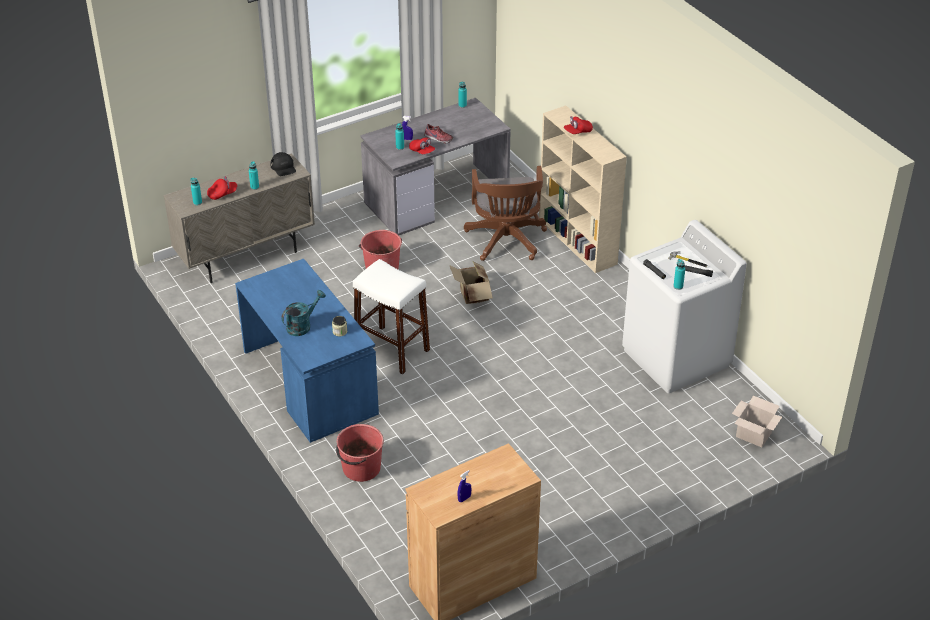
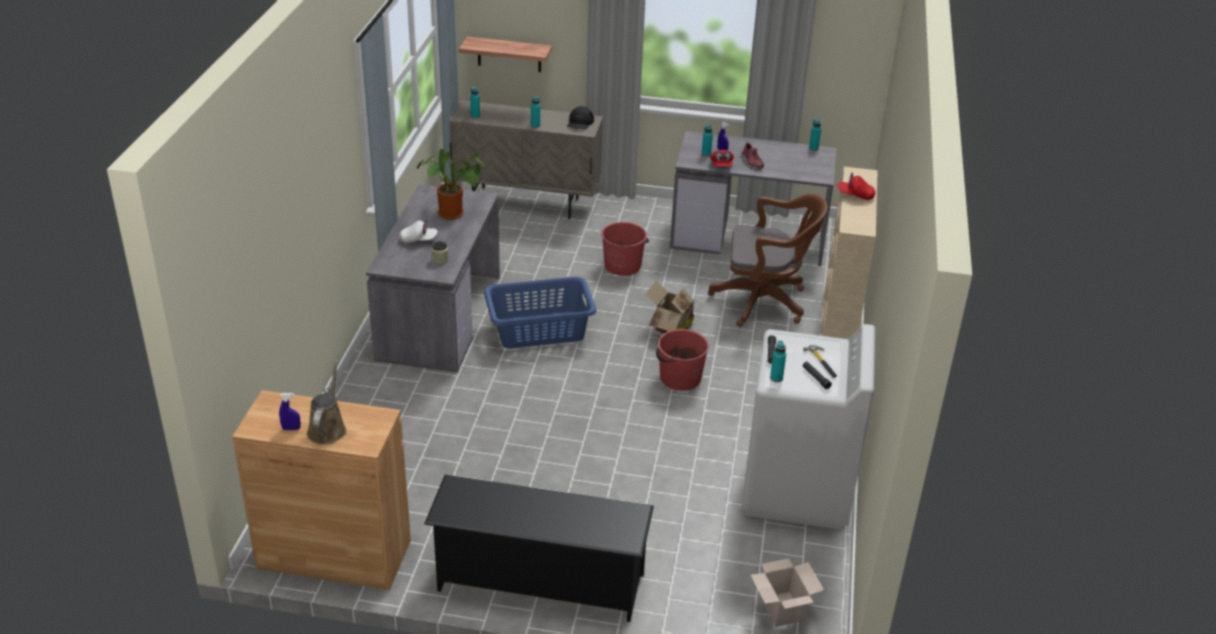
camera: 40 degrees right, 5 degrees down
(192, 135) = (509, 54): none -> shelf
(222, 194) = (503, 119): red cap -> none
(296, 291) = (454, 214): none -> potted plant
(302, 326) = (418, 240): turquoise watering can -> white cap
(308, 382) = (438, 316): blue desk -> grey desk
(361, 468) = (382, 404): red bucket -> red bucket (679, 378)
(392, 350) = (540, 330): white stool -> blue laundry basket
(486, 483) = (328, 428): none -> brown watering can
(506, 242) = (765, 302): brown office chair -> brown office chair turned 120 degrees counterclockwise
(612, 511) = (539, 582): none -> black shoe rack

